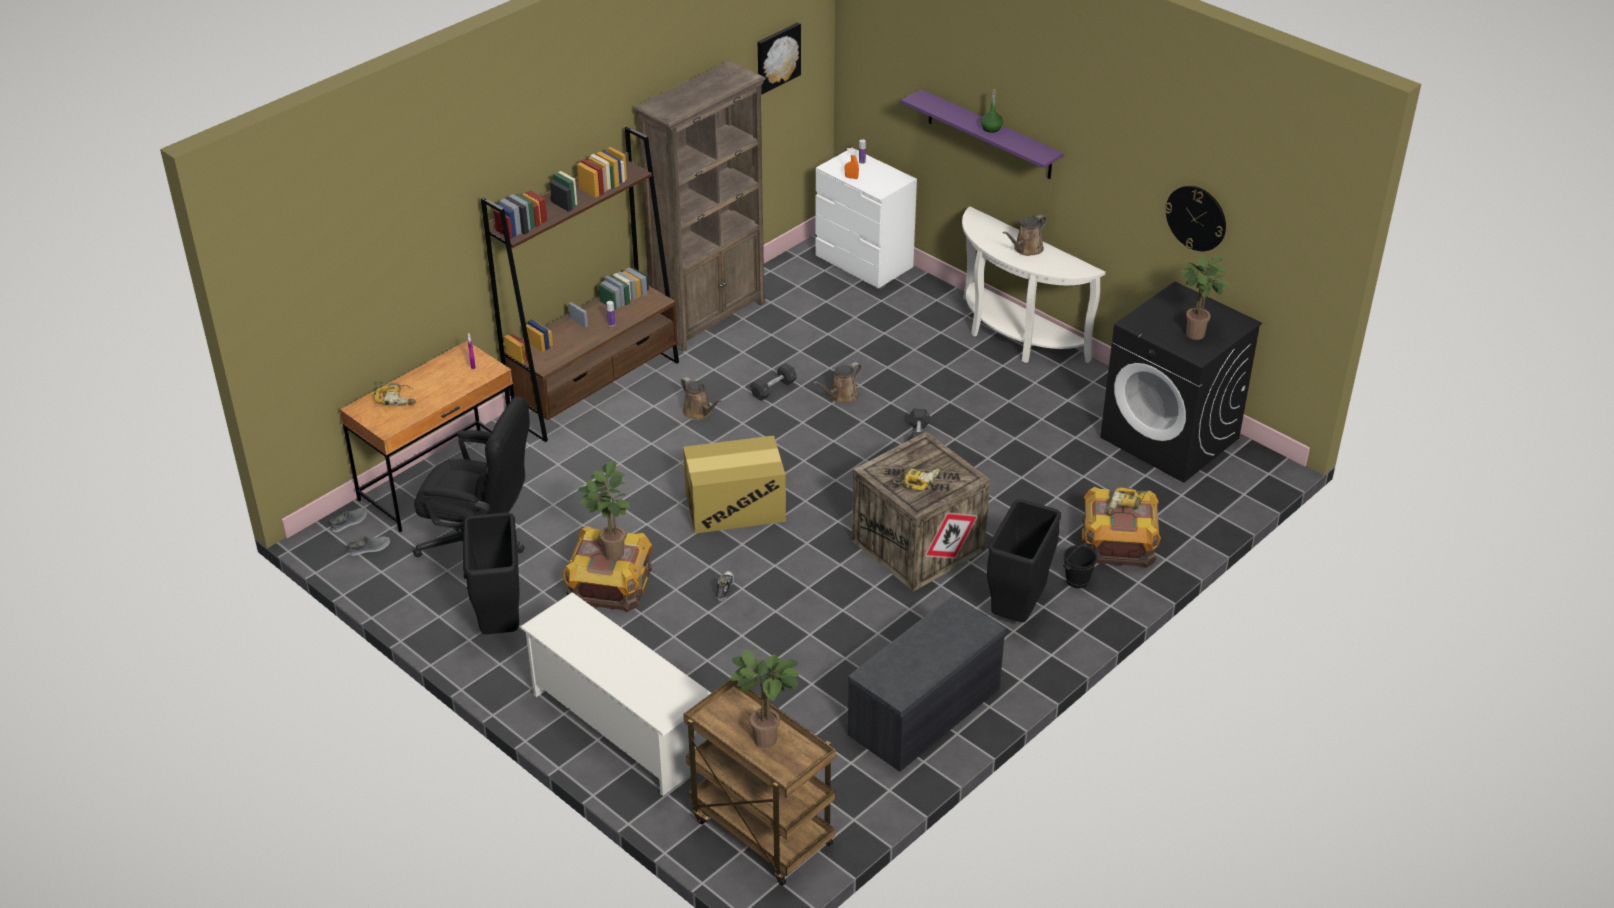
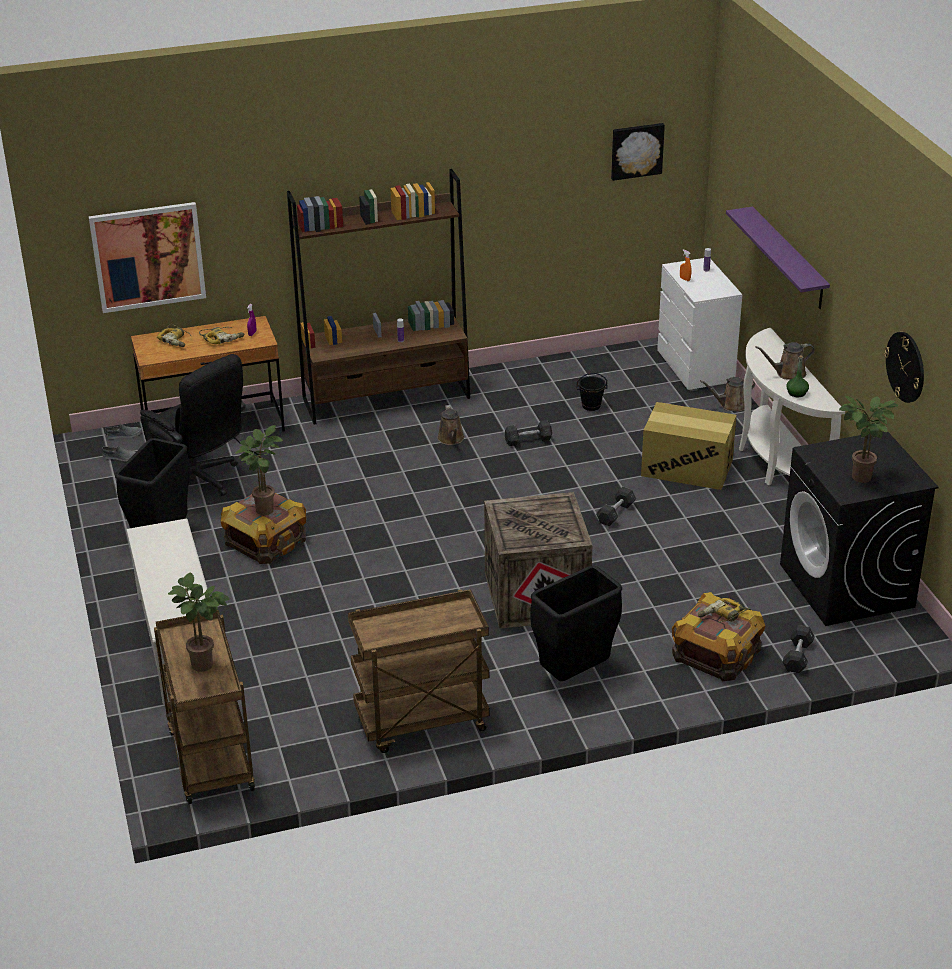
camera: 30 degrees right, 5 degrees down
(349, 315) = (148, 257): none -> picture
(709, 317) = (525, 372): brown bookcase -> none
(724, 588) = (349, 573): shoe -> none
(735, 507) = (414, 517): cardboard box -> cardboard box (687, 468)
(841, 396) = (579, 462): brown watering can -> brown watering can (731, 405)
(918, 479) = (530, 525): power drill -> power drill (222, 338)
(924, 713) = (421, 723): grey bench -> brown cart
(991, 128) = (783, 250): green bottle -> green bottle (797, 393)
(1077, 580) = (650, 670): black bucket -> black bucket (591, 406)
(1185, 520) = (797, 656): none -> grey dumbbell

